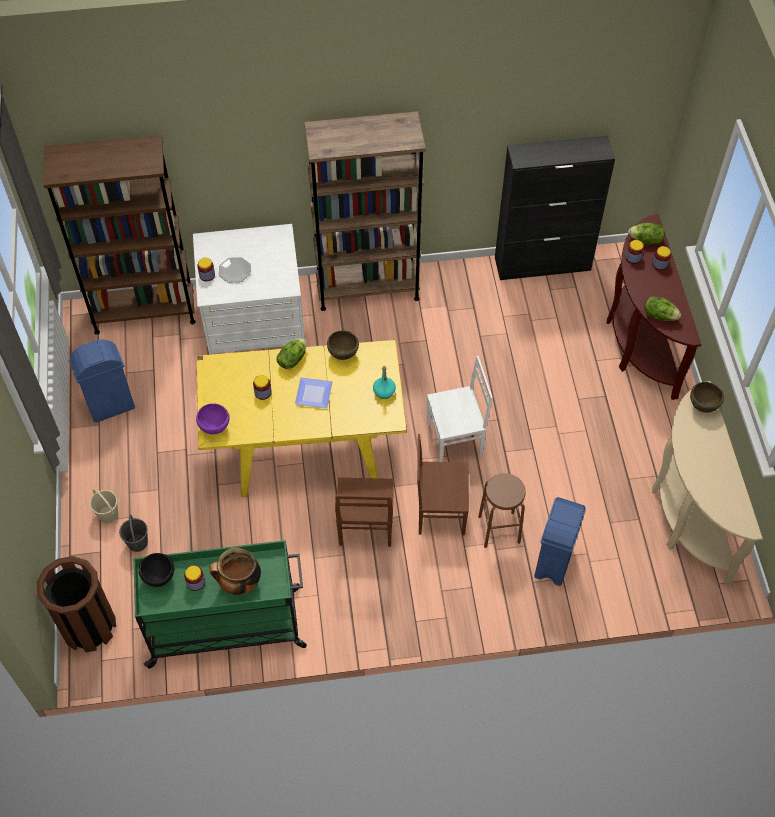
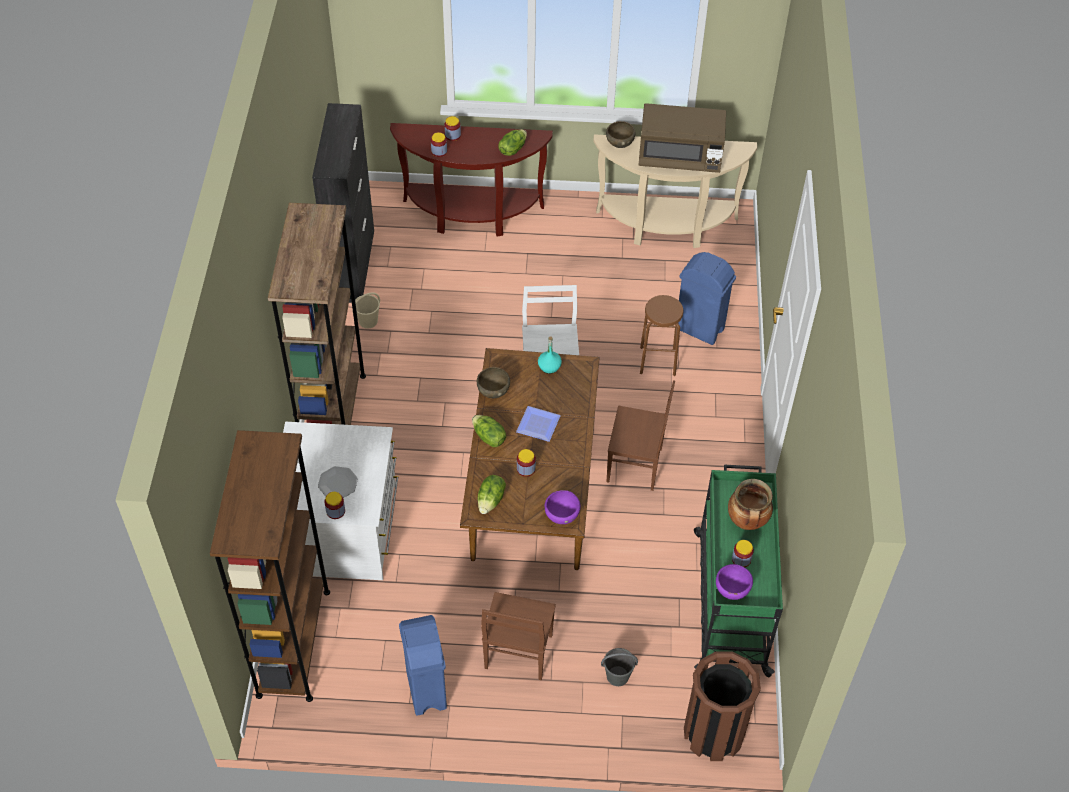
camera: 80 degrees left, 5 degrees down
(108, 514) = (575, 704): beige bucket -> beige bucket (368, 321)
(159, 577) = (731, 592): black bowl -> purple bowl
(305, 449) = (531, 503): yellow dining table -> brown dining table
(440, 511) = (629, 402): brown chair -> brown chair (517, 652)
(645, 240) = (420, 138): lettuce -> lettuce (491, 500)
(707, 464) = (680, 157): none -> brown microwave

